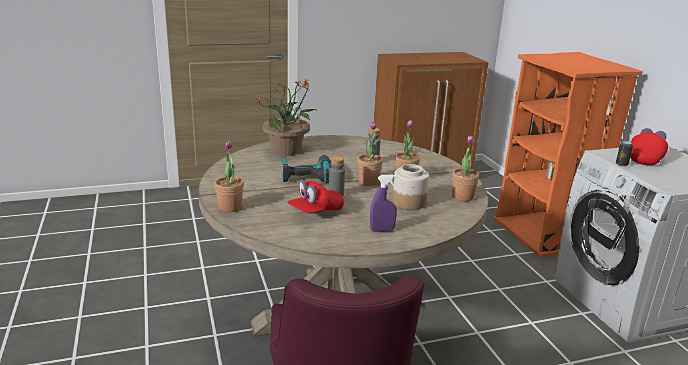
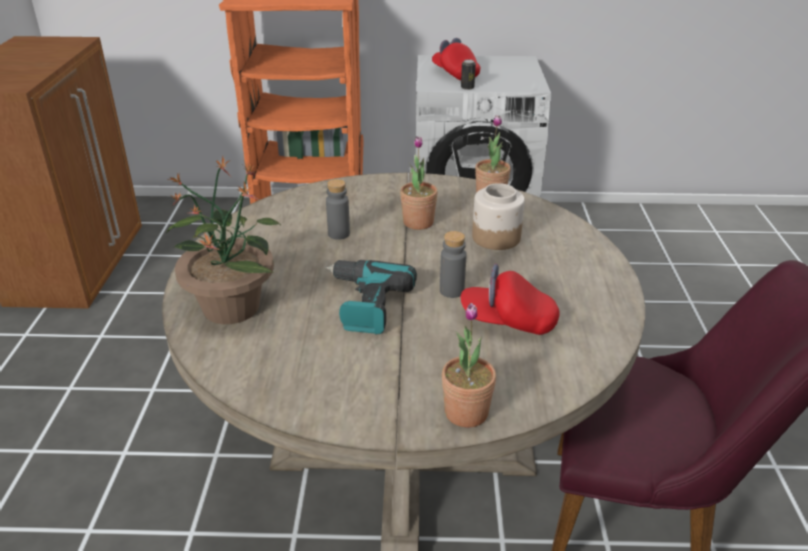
camera: 70 degrees left, 10 degrees up
(315, 212) = (508, 321): red cap -> red cap turned 120 degrees clockwise
(368, 181) = (413, 253): potted plant -> none
(382, 230) = (577, 276): purple spray bottle -> none

